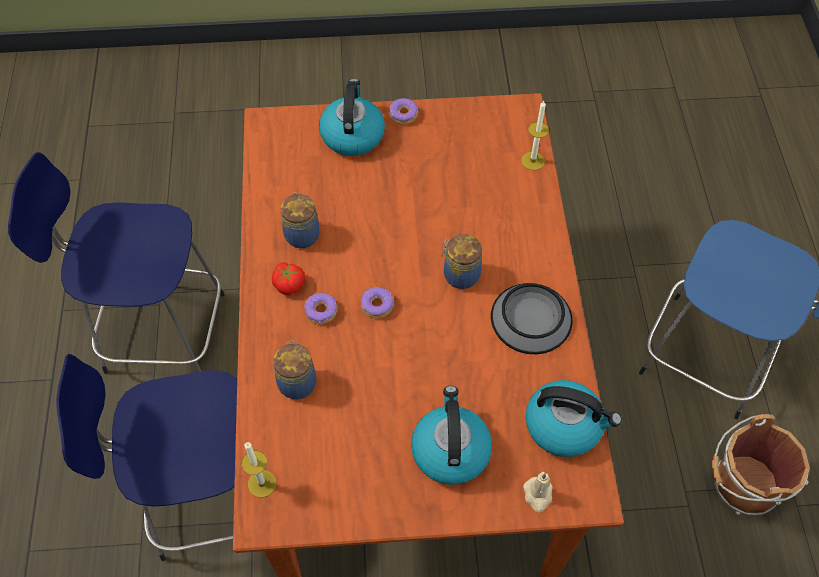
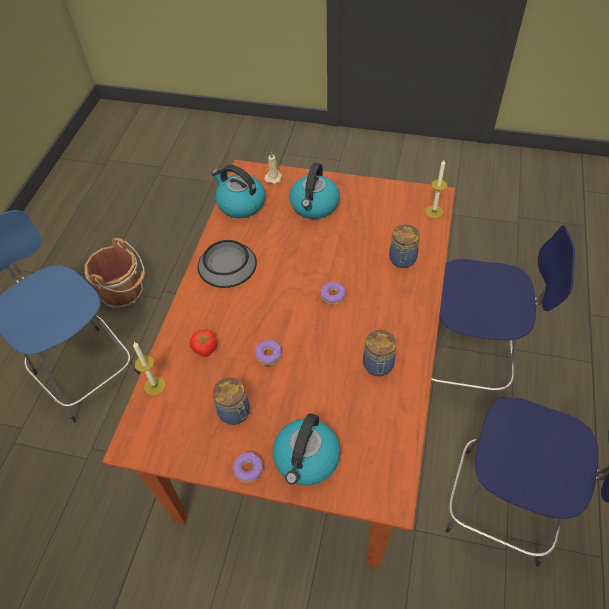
camera: 160 degrees left, 5 degrees down
(289, 284) = (396, 327): tomato -> tomato (204, 348)
(321, 312) = (375, 301): donut -> donut (269, 355)
(460, 274) = (262, 304): jar -> jar (235, 413)

